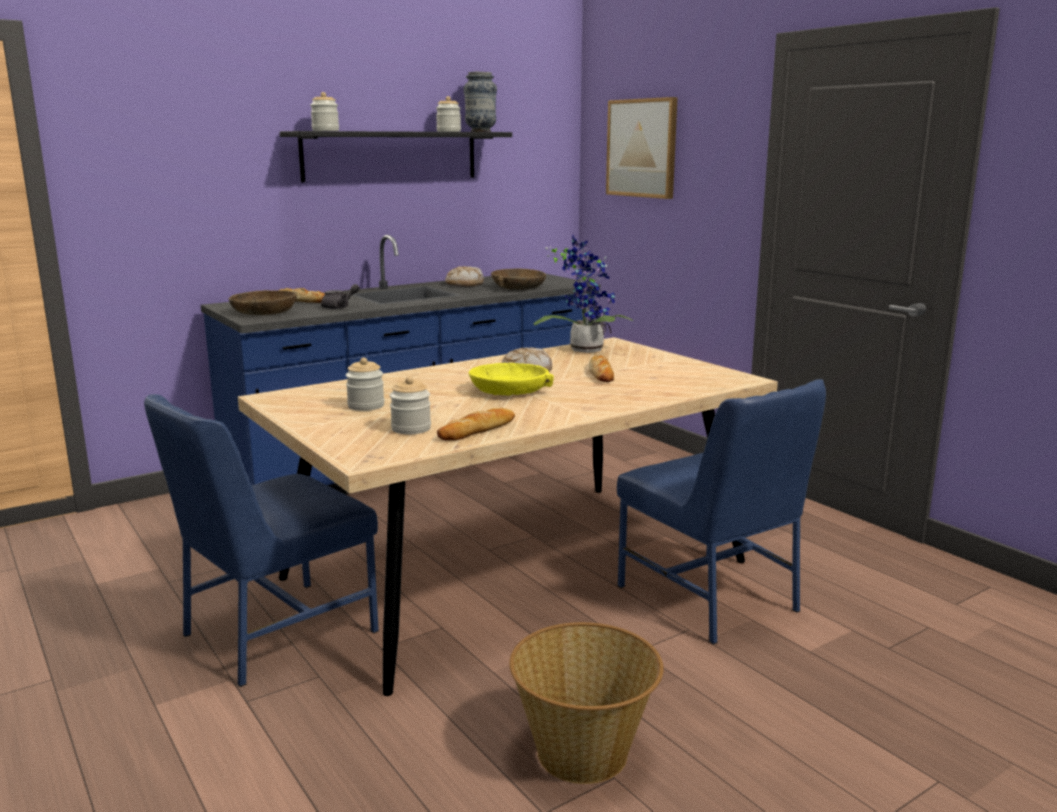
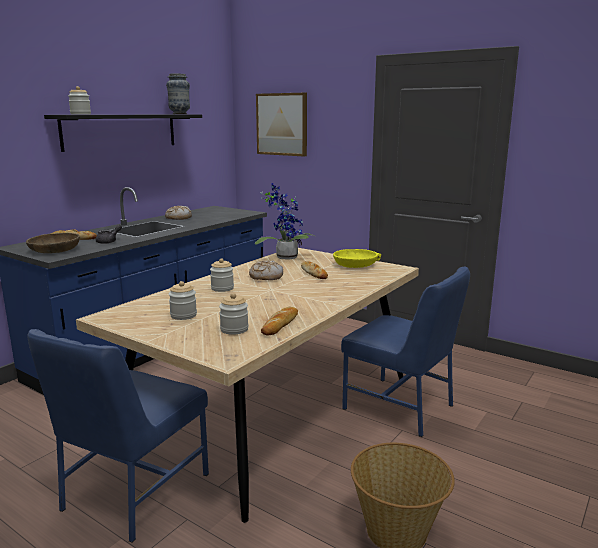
camera: 20 degrees left, 0 degrees up
(448, 131) = (159, 114): jar -> jar (222, 288)
(510, 390) = (269, 291): yellow bowl -> yellow bowl (355, 264)
(518, 287) = (217, 218): brown bowl -> none

